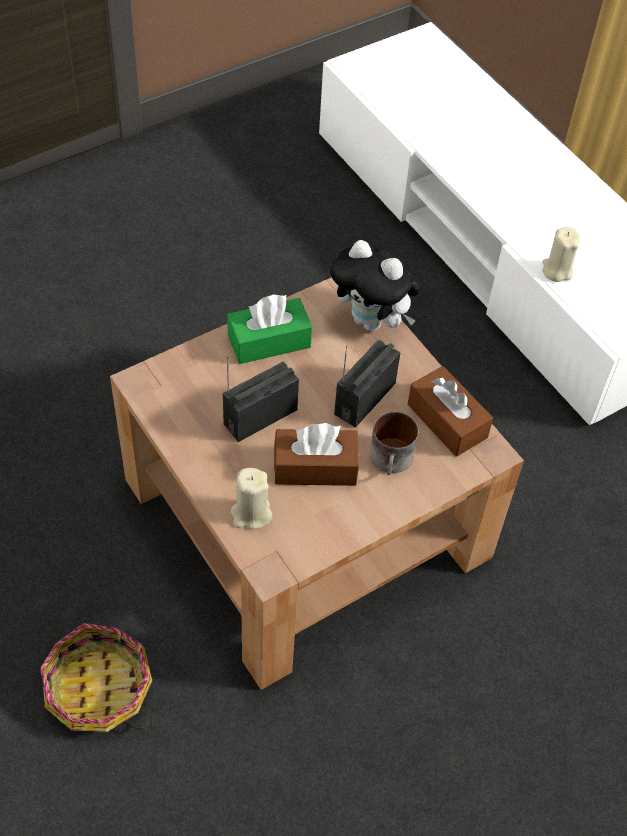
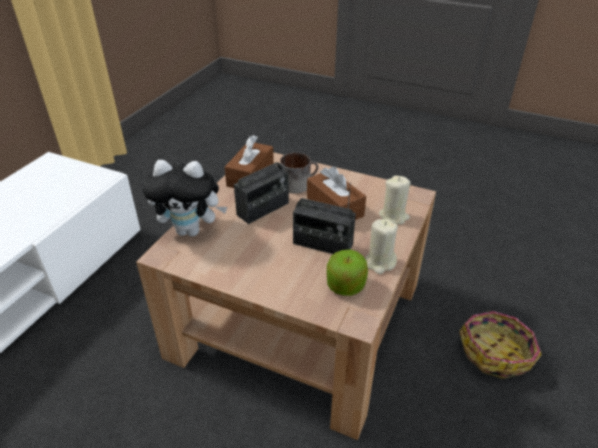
camera: 120 degrees left, 15 degrees down
(187, 399) = (345, 285): none -> apple
(269, 341) = (252, 270): green tissue box -> none
(364, 398) = (263, 209): radio -> radio turned 45 degrees counterclockwise
(372, 322) = (191, 230): plush toy -> plush toy turned 90 degrees clockwise
(557, 270) = (53, 214): beige candle -> beige candle (380, 263)

